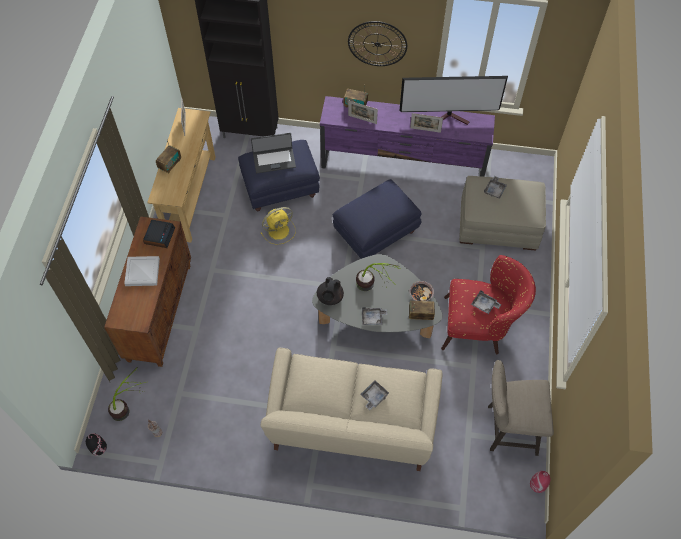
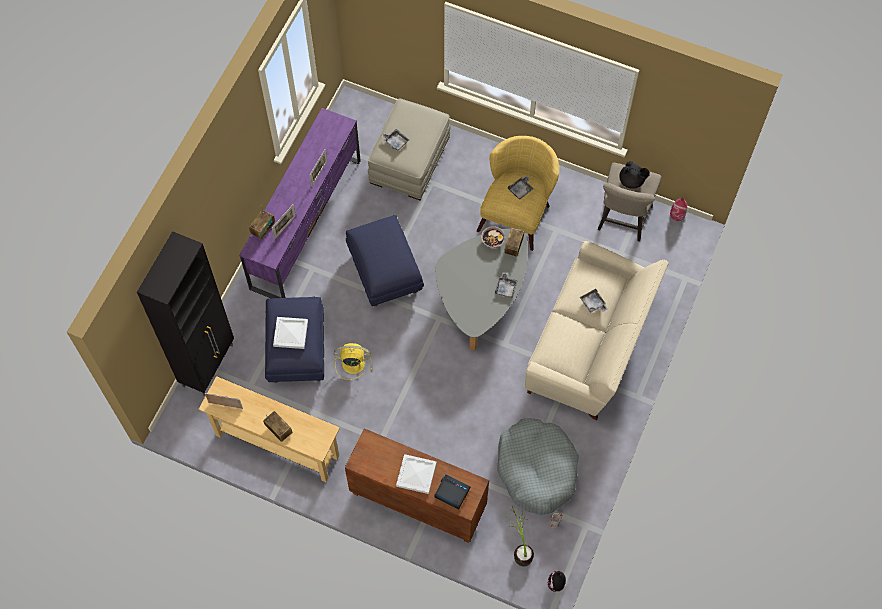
camera: 75 degrees left, 5 degrees up
(159, 235) = (376, 451): alarm clock -> alarm clock (451, 492)
(210, 405) = (537, 469): none -> grey dog bed
(274, 160) = (290, 333): laptop -> white tray
(279, 230) = (352, 363): yellow fan -> yellow fan turned 75 degrees counterclockwise
(330, 298) = (473, 320): black teapot -> black teapot (632, 181)
(374, 288) = (474, 278): potted plant -> none
(377, 44) = (238, 170): wall clock -> none
(451, 118) = (312, 147): television -> none
(479, 327) = (517, 212): red armchair -> yellow armchair

